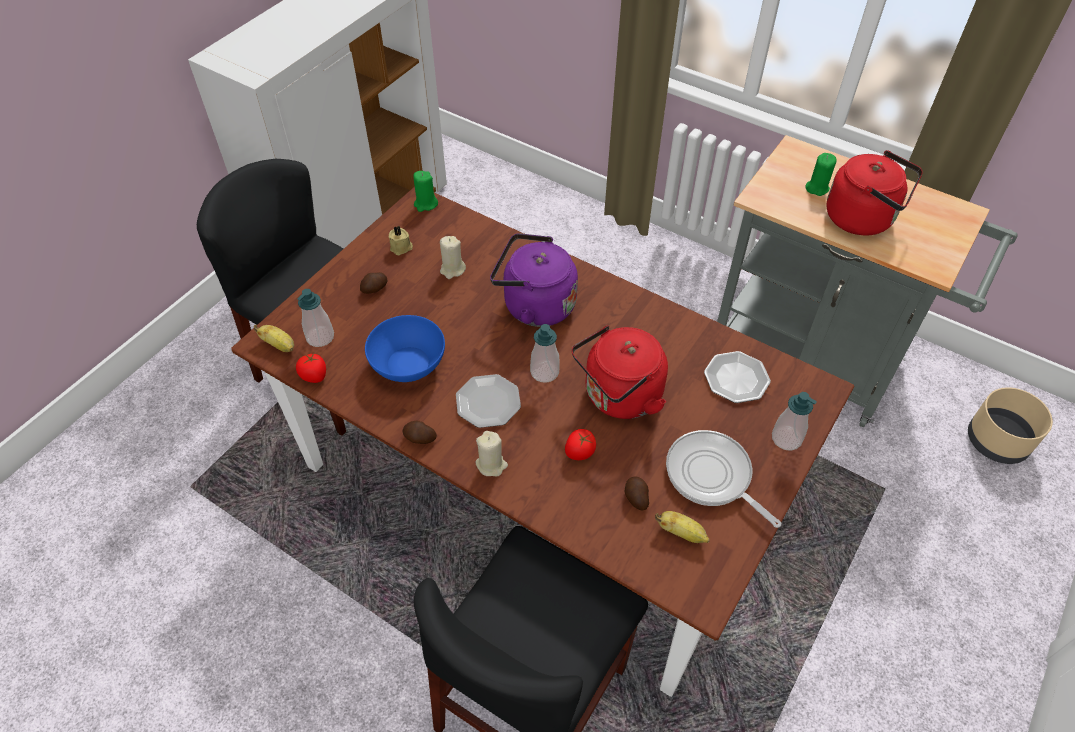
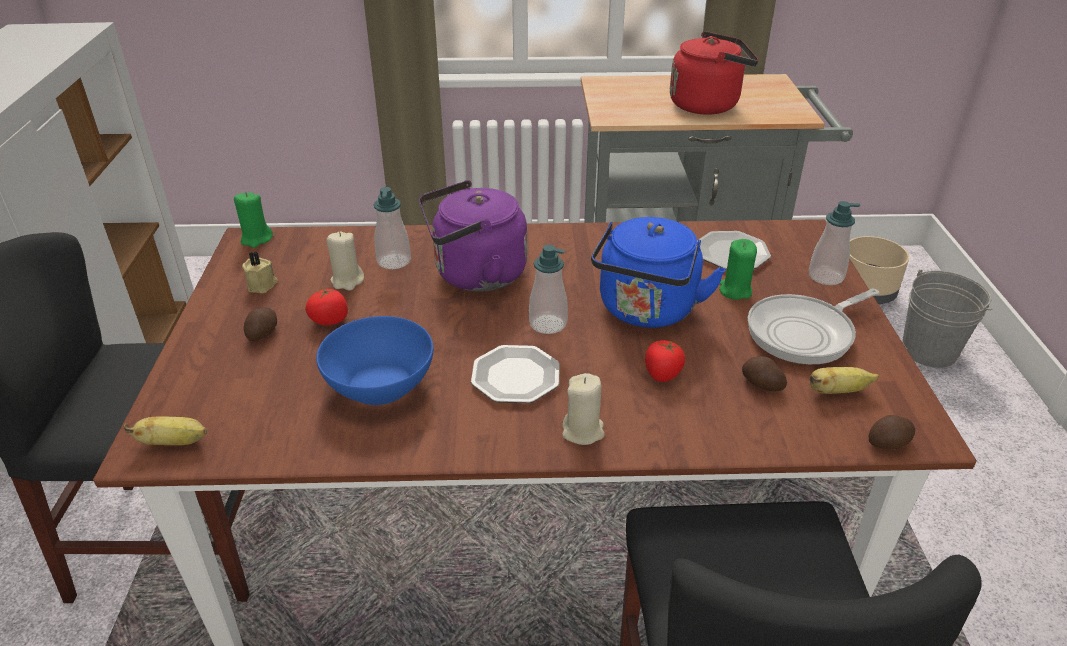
camera: 35 degrees left, 15 degrees down
(314, 376) = (259, 452): tomato -> tomato (330, 320)
(320, 337) = (230, 409): soap dispenser -> soap dispenser (394, 261)
(419, 438) = (470, 448): potato -> potato (889, 443)
(619, 397) = (646, 311): red kettle -> blue kettle
(712, 476) = (804, 333): frying pan -> frying pan turned 45 degrees counterclockwise
(817, 188) = (648, 98): green candle -> green candle (735, 290)
(996, 528) = (929, 351): none -> grey bucket

